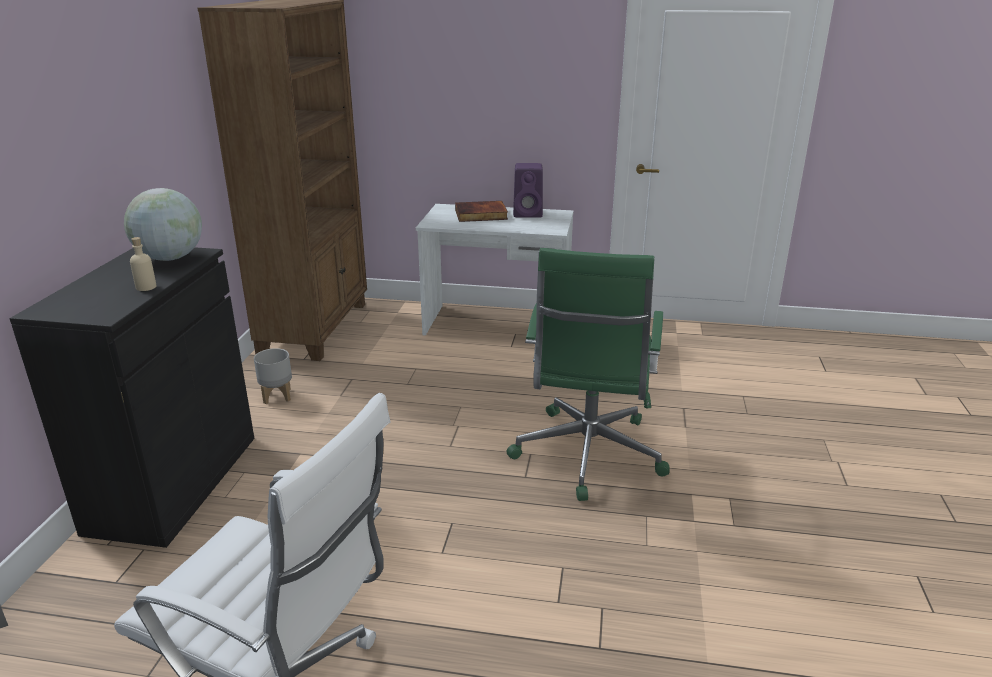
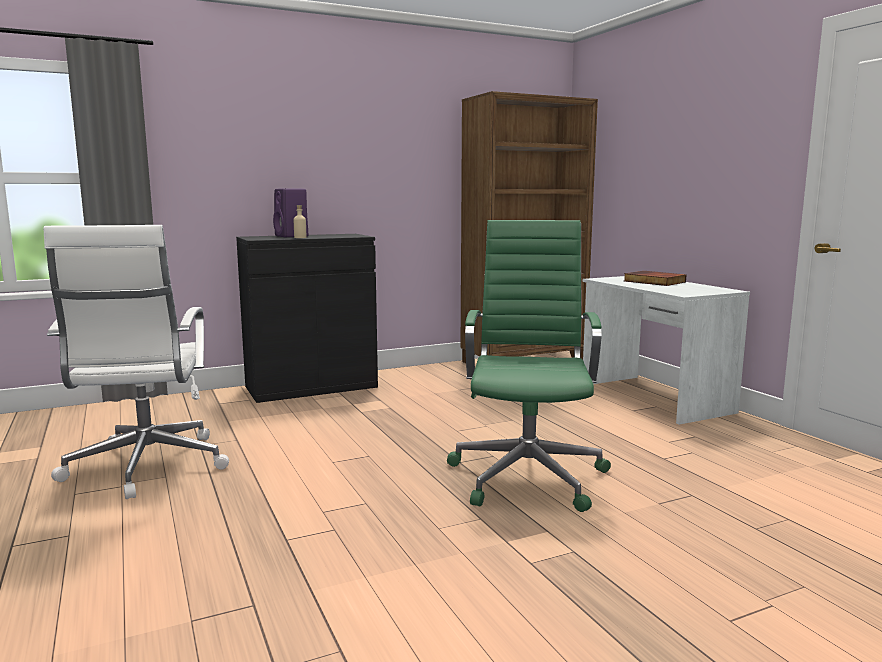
camera: 55 degrees right, 15 degrees down
(170, 258) = (344, 235): globe -> none
(277, 396) = (429, 378): grey planter -> none
(529, 213) = (698, 286): purple speaker -> purple speaker (292, 236)
(587, 455) = (528, 475): green office chair -> green office chair turned 120 degrees clockwise

